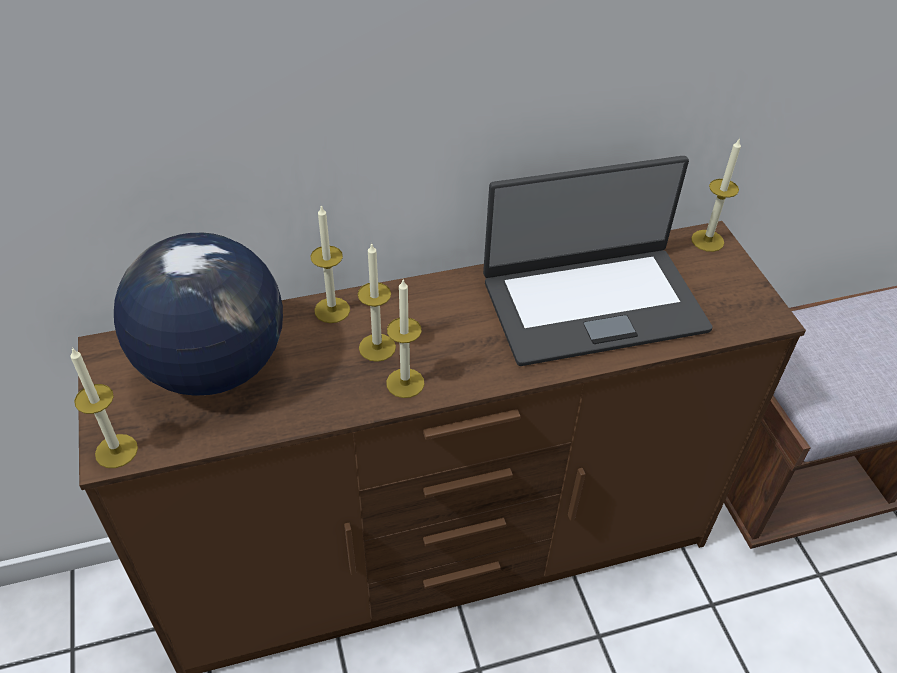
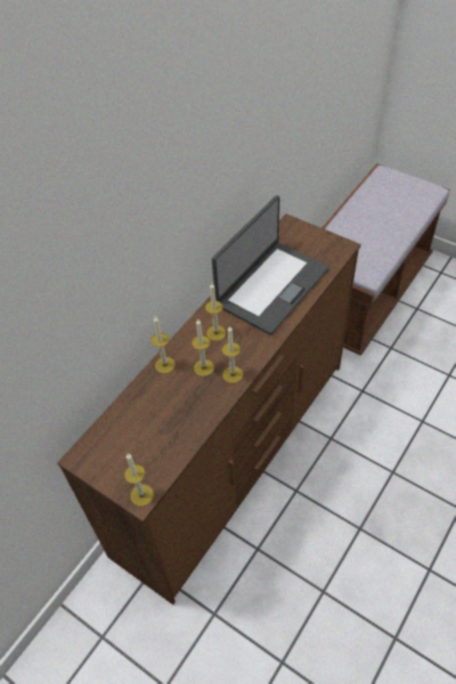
camera: 35 degrees left, 5 degrees up
(214, 366) = (141, 427): globe -> none
(707, 240) = (289, 227): candle -> candle (216, 333)

